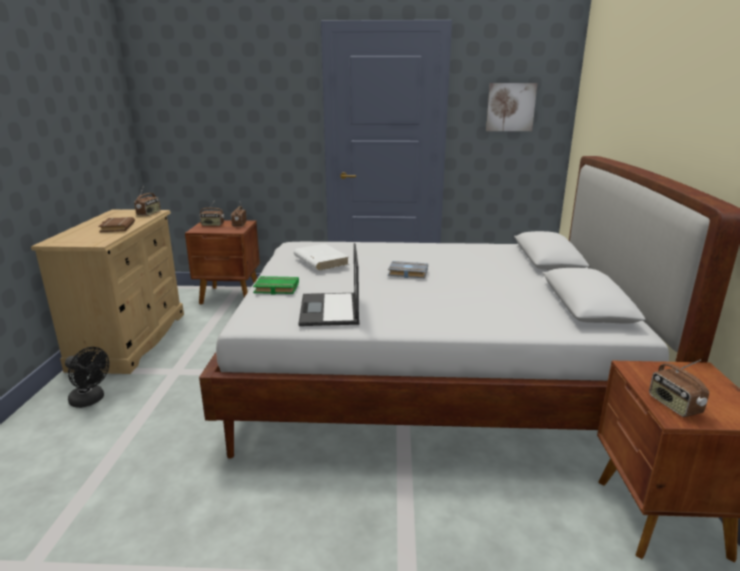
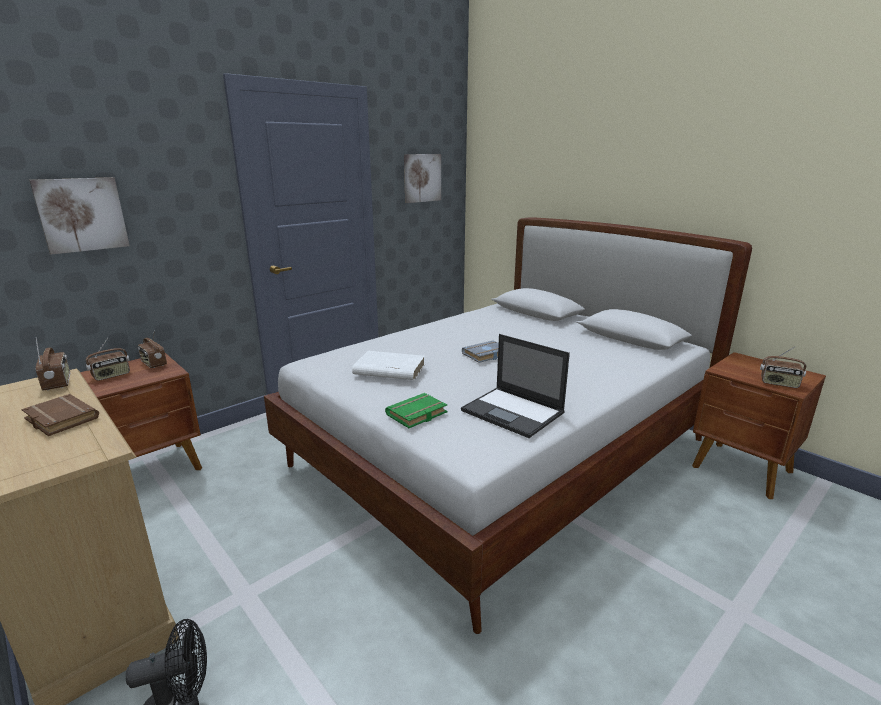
camera: 45 degrees left, 0 degrees up
(219, 120) = (82, 214): none -> picture

